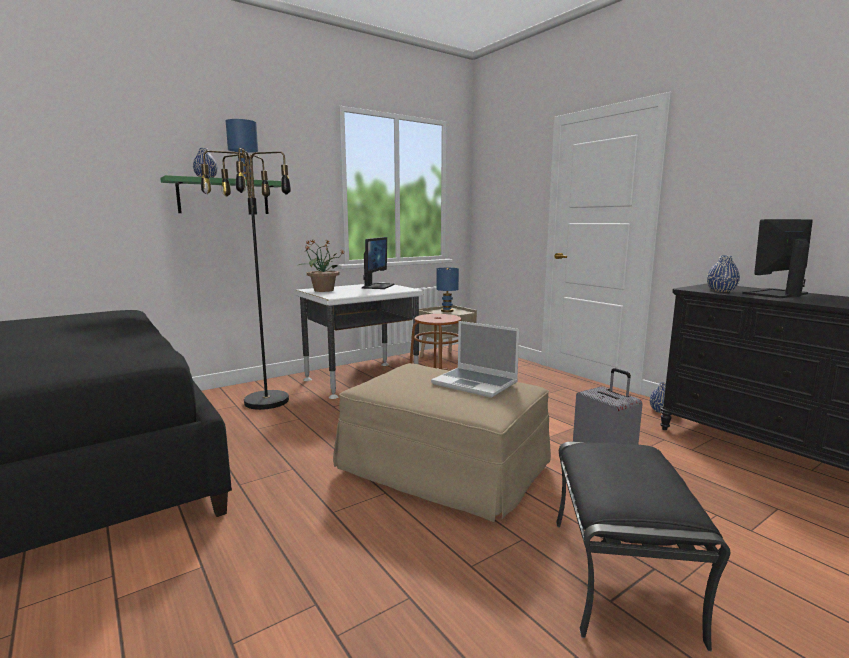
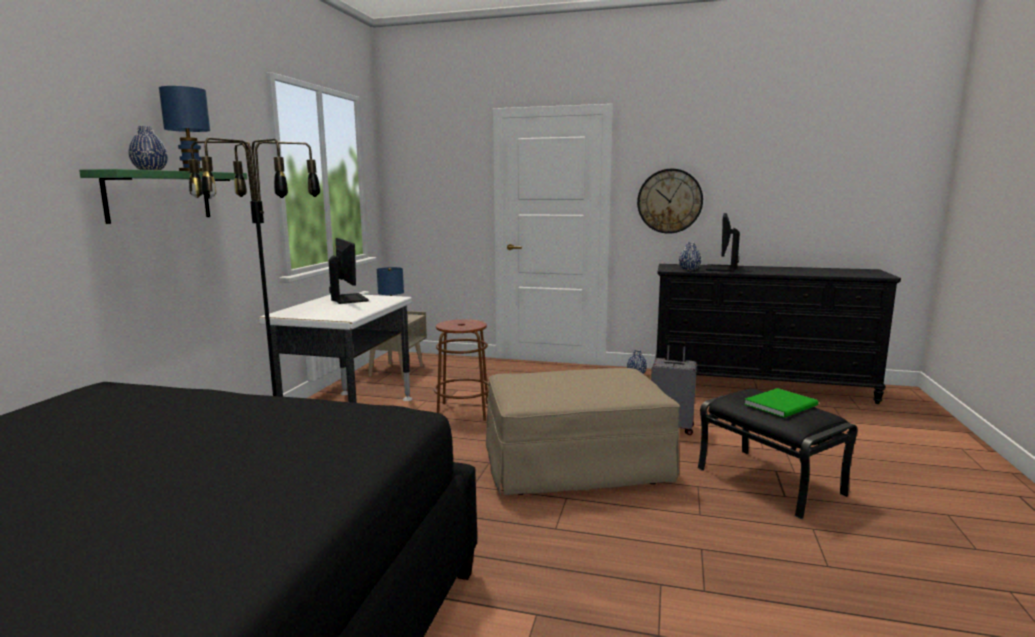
camera: 40 degrees left, 0 degrees up
(323, 290) = (303, 312): potted plant -> none
(476, 383) = (599, 375): laptop -> none
(638, 475) = (783, 405): none -> green book
(731, 205) = (669, 201): none -> wall clock

